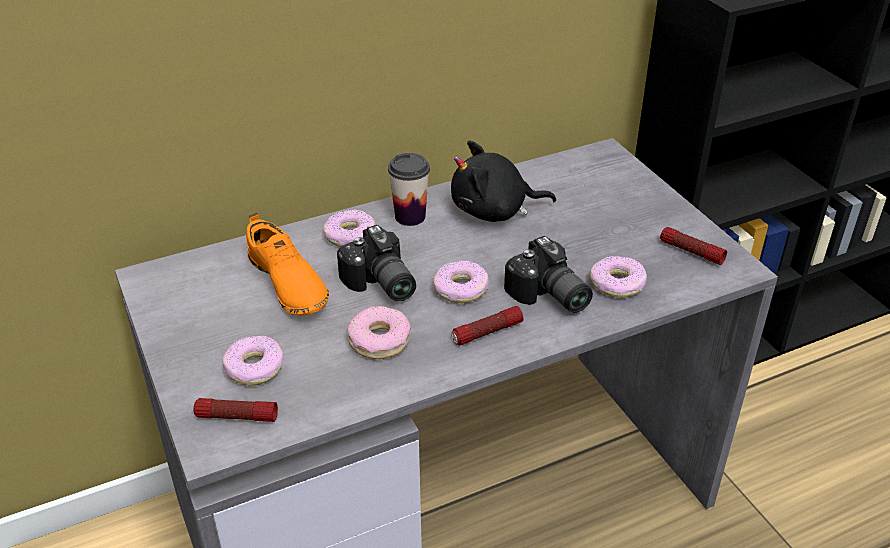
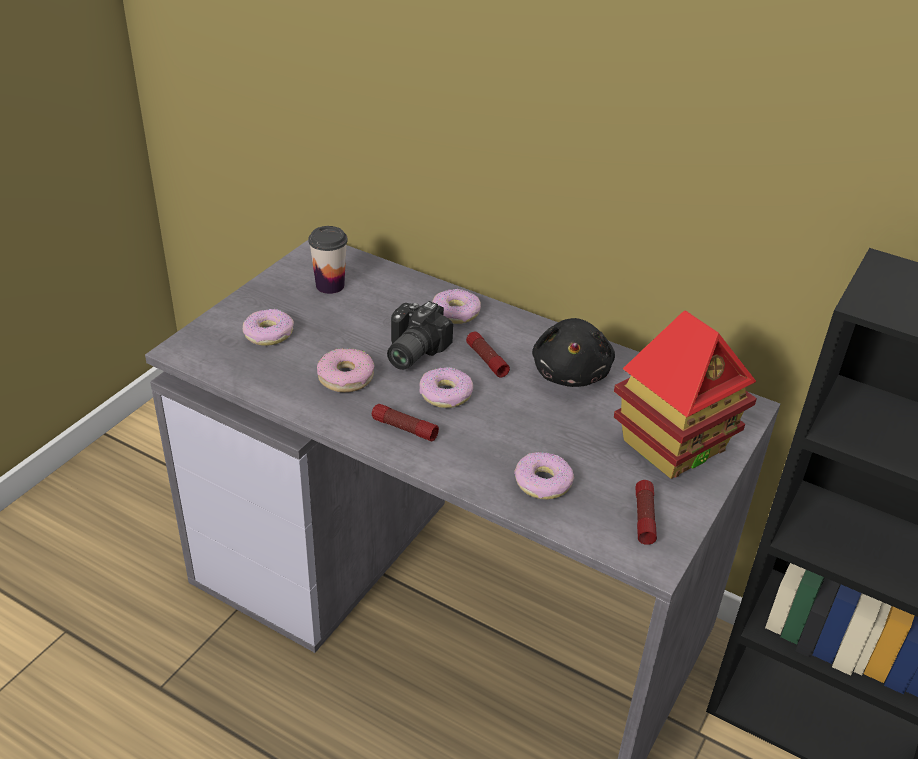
camera: 55 degrees right, 0 degrees up
(237, 417) = (215, 348): flashlight -> flashlight (486, 360)
(287, 284) = (369, 308): orange shoe -> none
(410, 217) = (512, 332): cup -> cup (330, 285)
(494, 211) = (571, 373): black plush toy -> black plush toy turned 135 degrees counterclockwise
(548, 297) = (483, 446): camera -> none
(621, 202) = (673, 445): none -> toy house

